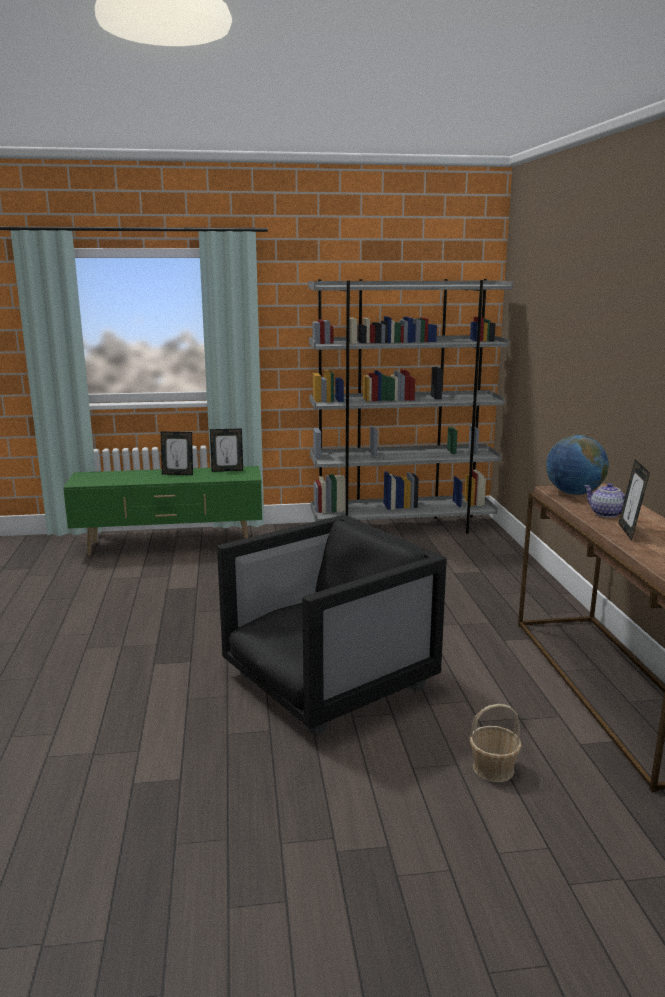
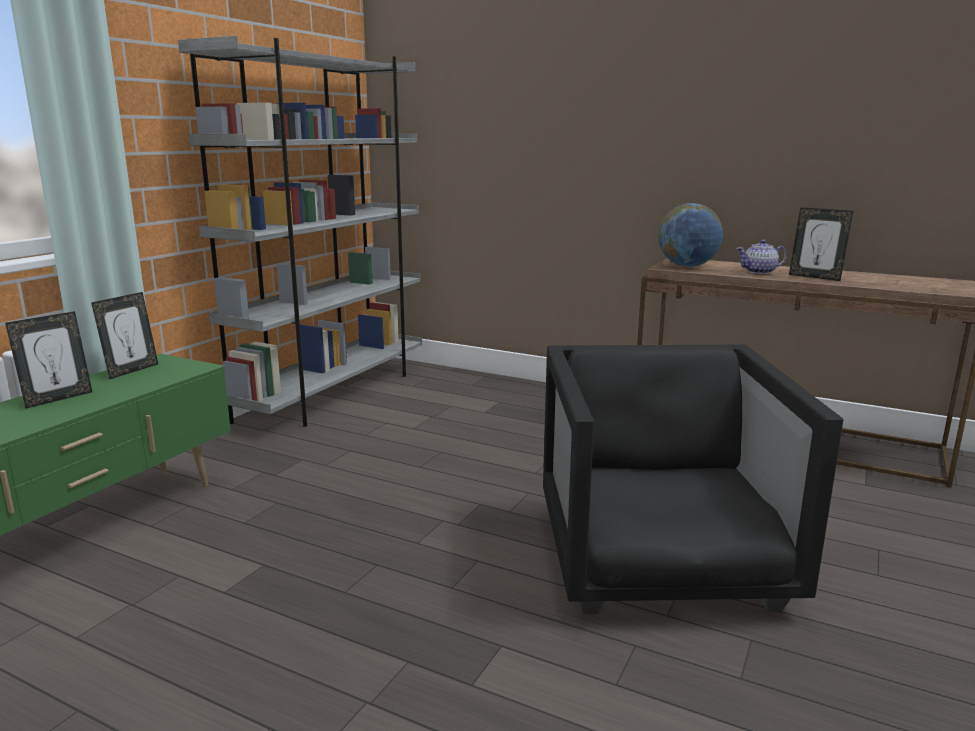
camera: 55 degrees left, 0 degrees up
(493, 769) = (894, 535): basket -> none

